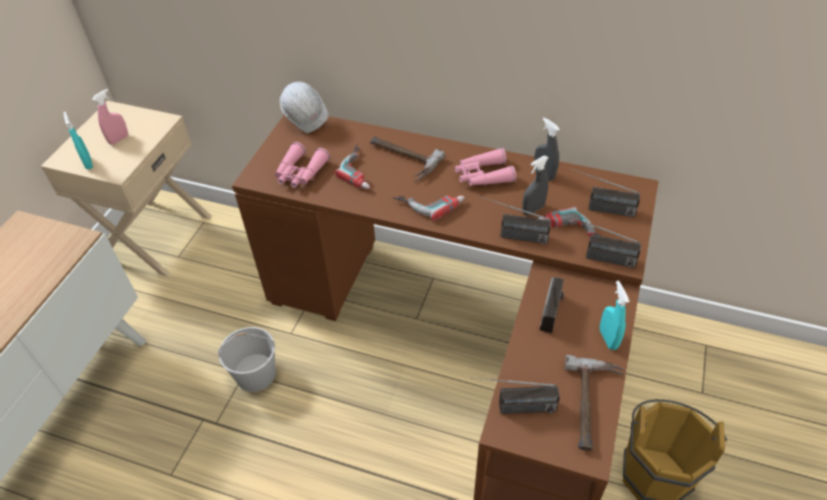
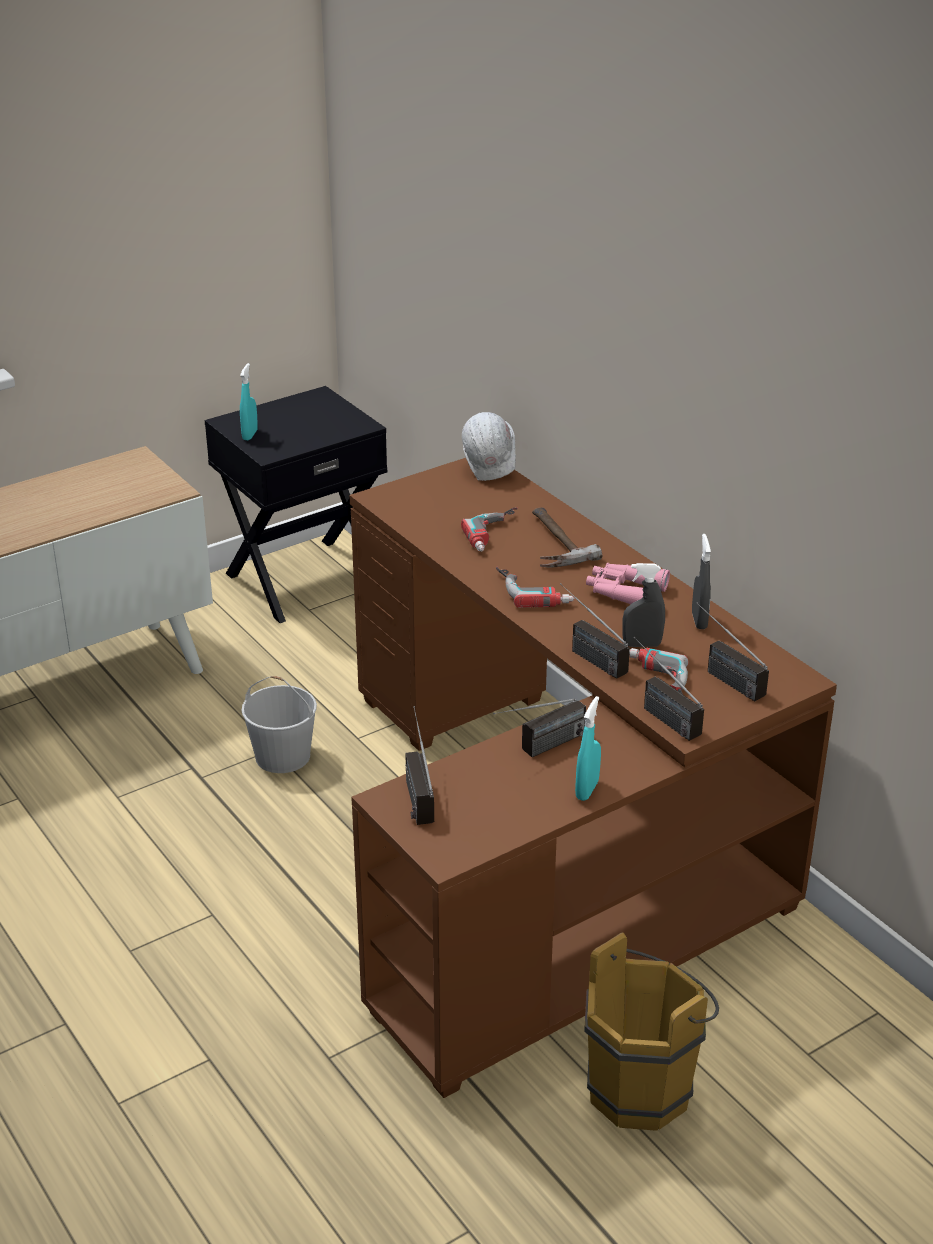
camera: 35 degrees right, 15 degrees down
(119, 139) = (300, 425): pink spray bottle -> none
(154, 236) = (303, 578): beige nightstand -> black nightstand
(300, 173) = (429, 511): pink binoculars -> none
(512, 408) = (414, 789): radio -> radio turned 45 degrees clockwise
(594, 405) = (499, 828): hammer -> none

